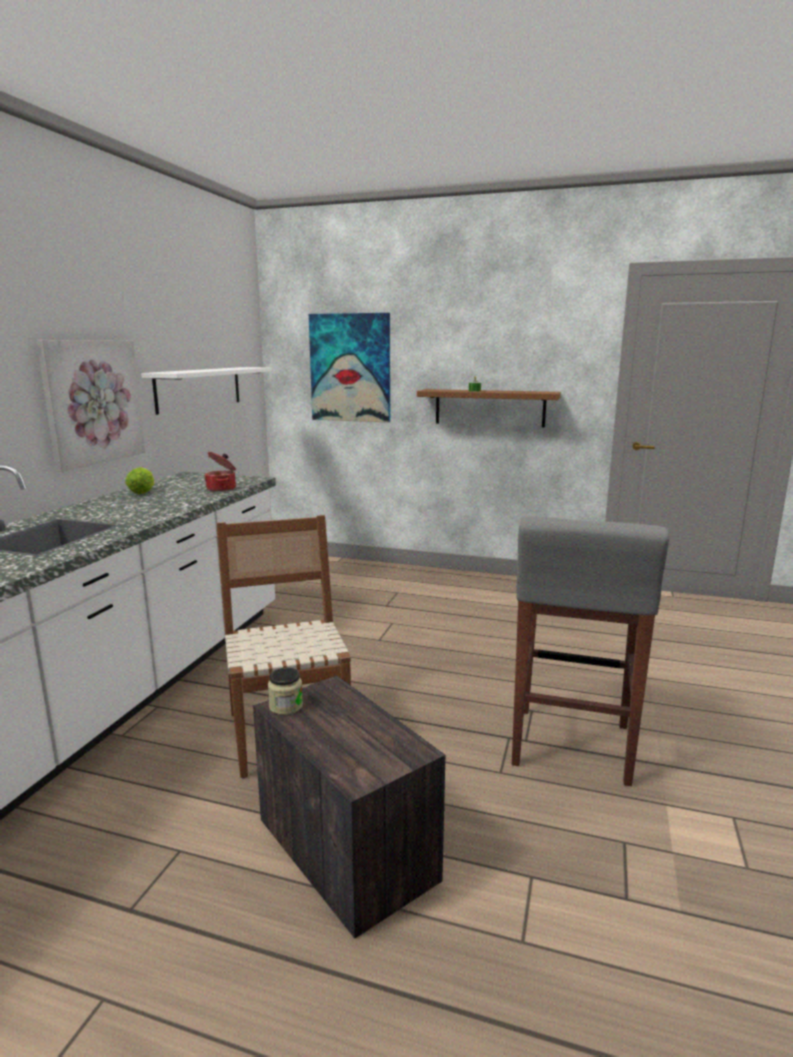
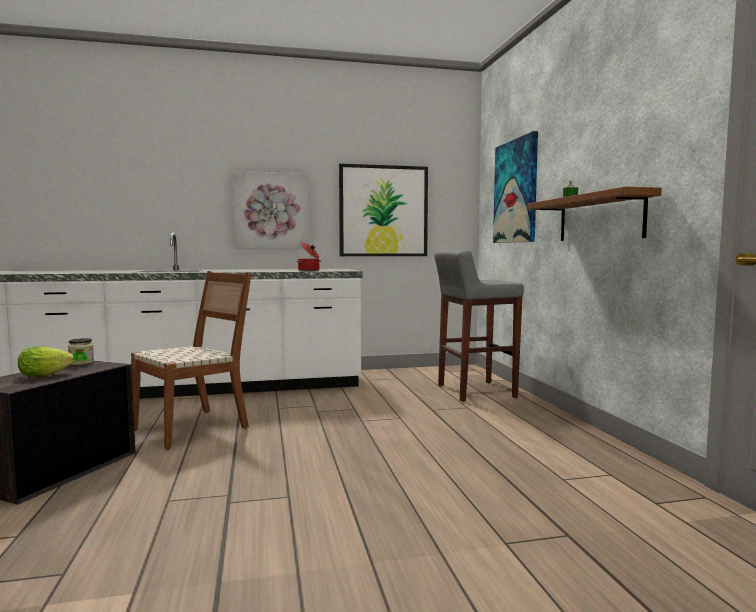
camera: 60 degrees right, 10 degrees down
(143, 492) = (280, 269): lettuce -> lettuce (47, 375)
(199, 388) = (383, 211): white shelf -> picture
(571, 746) = (229, 525): grey stool -> grey stool (474, 391)

